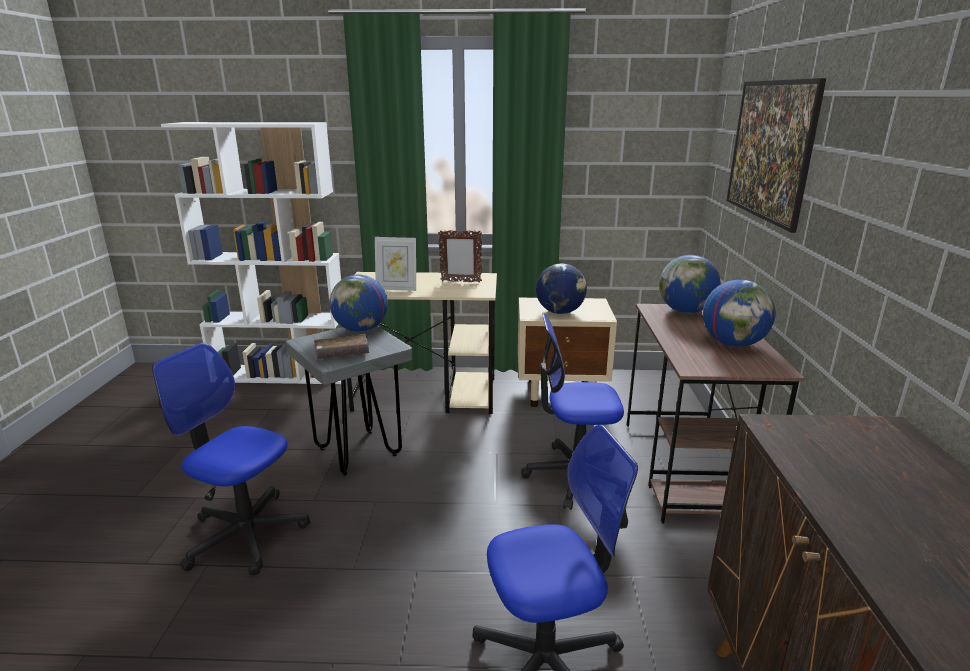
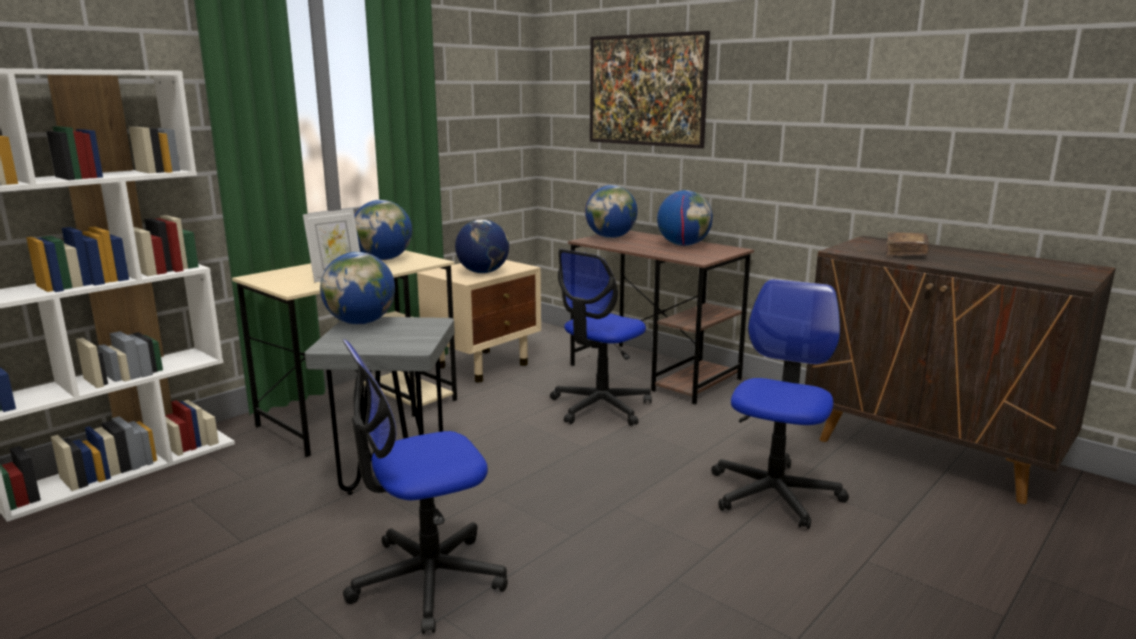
camera: 50 degrees left, 5 degrees down
(342, 354) = (405, 340): brown book -> brown book (906, 253)
(460, 282) = (384, 259): picture frame -> globe

